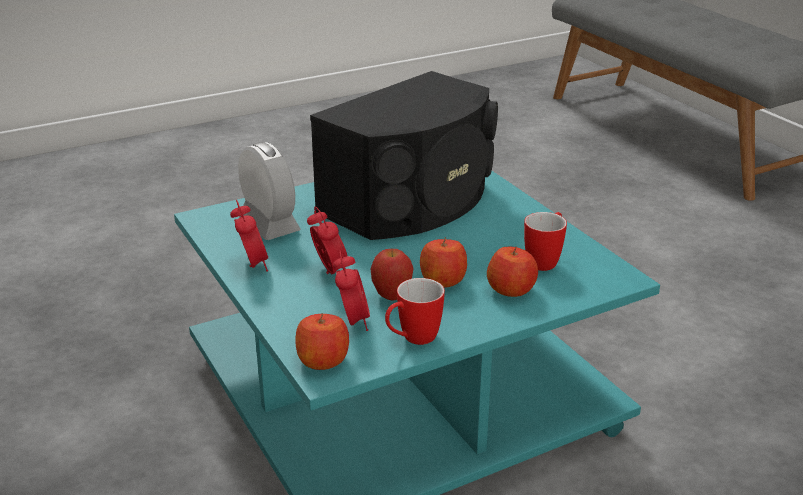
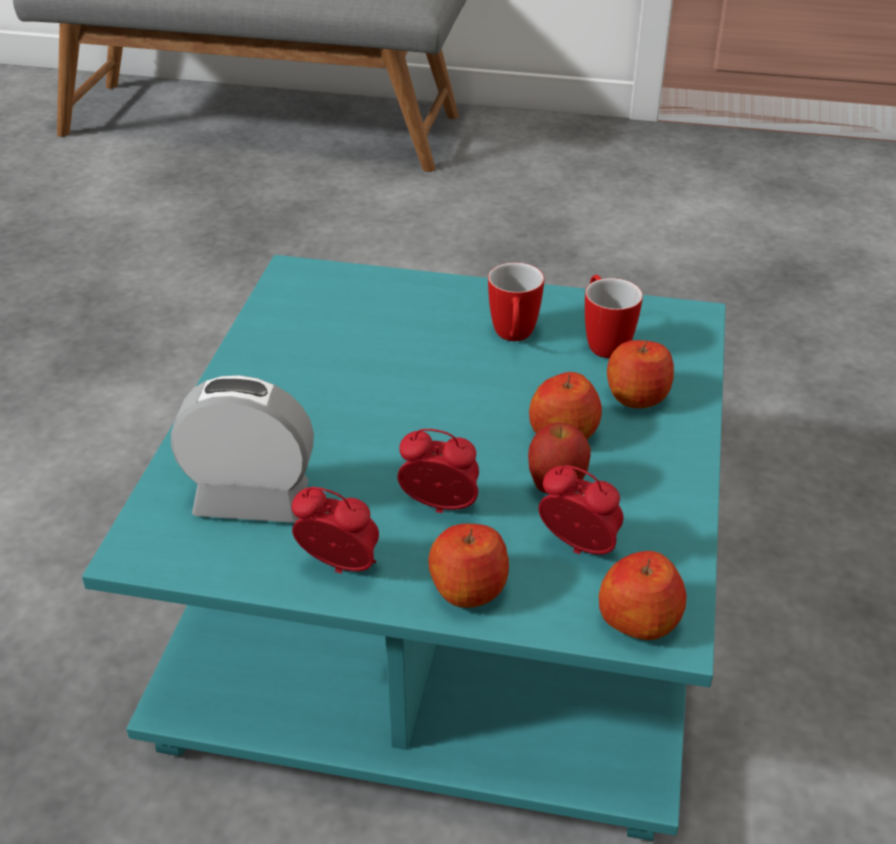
camera: 50 degrees left, 10 degrees up
(282, 303) = (468, 588): none -> apple
(412, 339) = (665, 522): mug -> mug (513, 338)
(413, 202) = (356, 355): black speaker -> none

